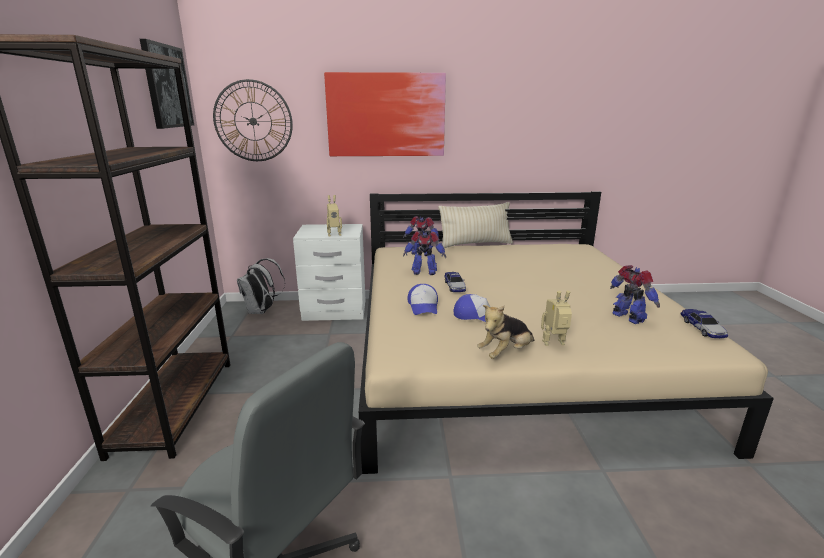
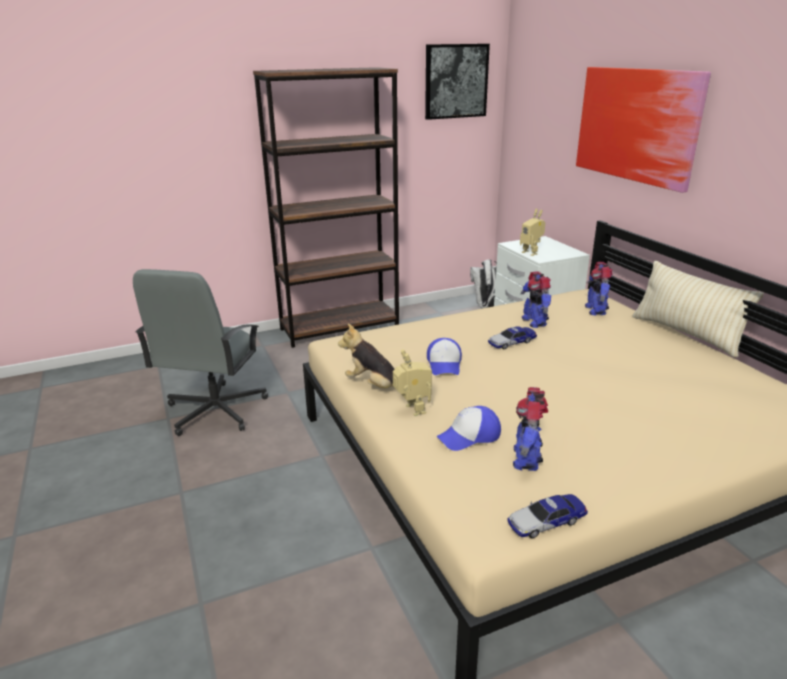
camera: 70 degrees right, 5 degrees up
(253, 121) = (534, 116): wall clock -> none
(423, 306) = (442, 336): cap -> cap (469, 436)
(628, 318) = (527, 458): toy robot -> toy robot turned 150 degrees clockwise

